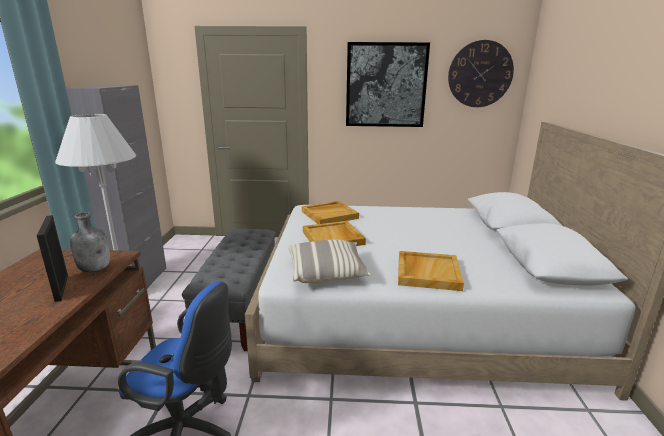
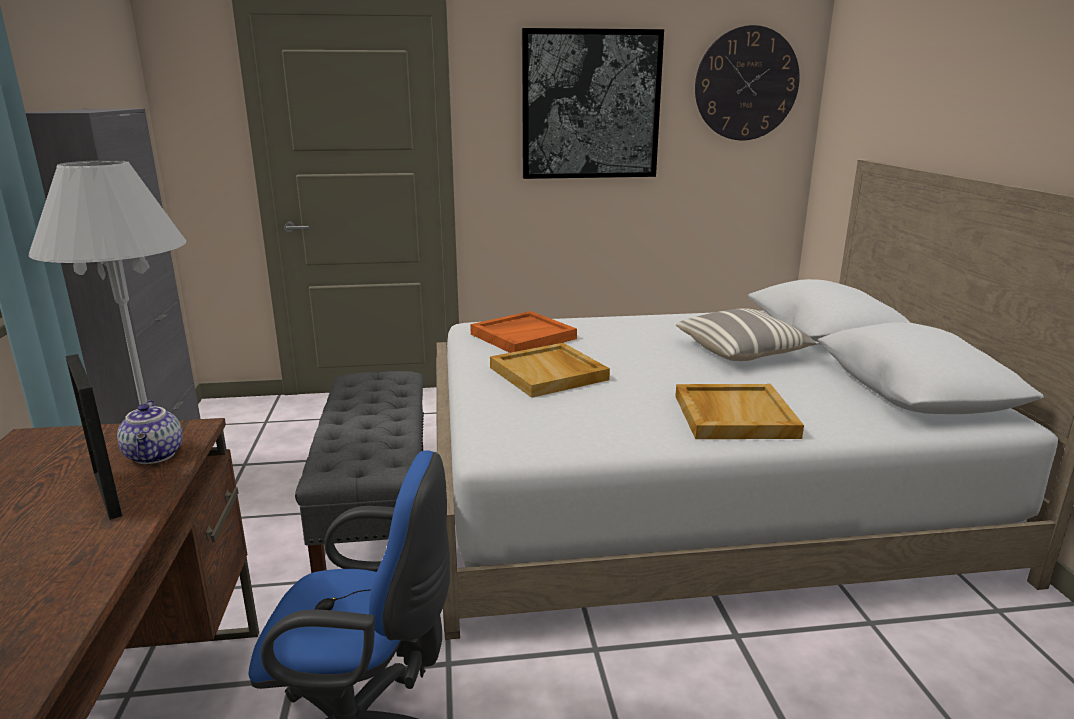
camera: 10 degrees left, 0 degrees up
(95, 269) = (156, 455): grey bottle -> teapot
(327, 272) = (566, 430): pillow -> pillow (743, 352)
(330, 215) = (523, 336): beige tray -> orange tray

